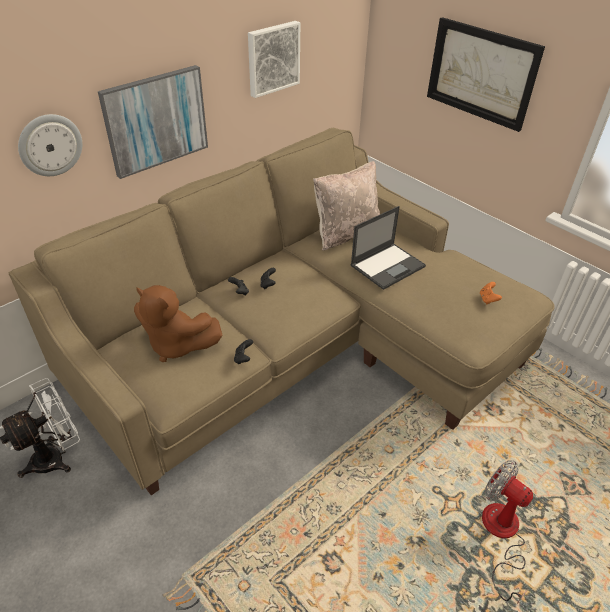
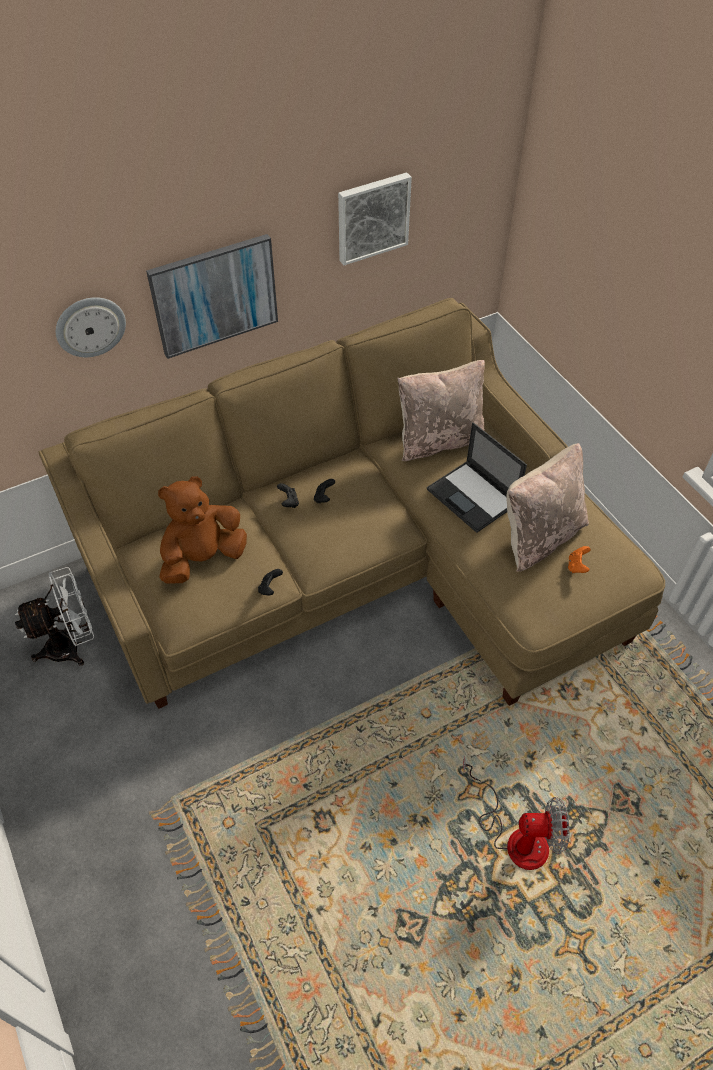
camera: 15 degrees right, 10 degrees up
(176, 345) = (203, 558): brown plush toy -> brown plush toy turned 105 degrees clockwise
(388, 265) = (473, 497): laptop -> laptop turned 75 degrees clockwise
(450, 284) = (540, 536): none -> beige pillow
(481, 73) = (634, 273): picture -> none
(501, 535) = (516, 836): fan -> fan turned 120 degrees clockwise

